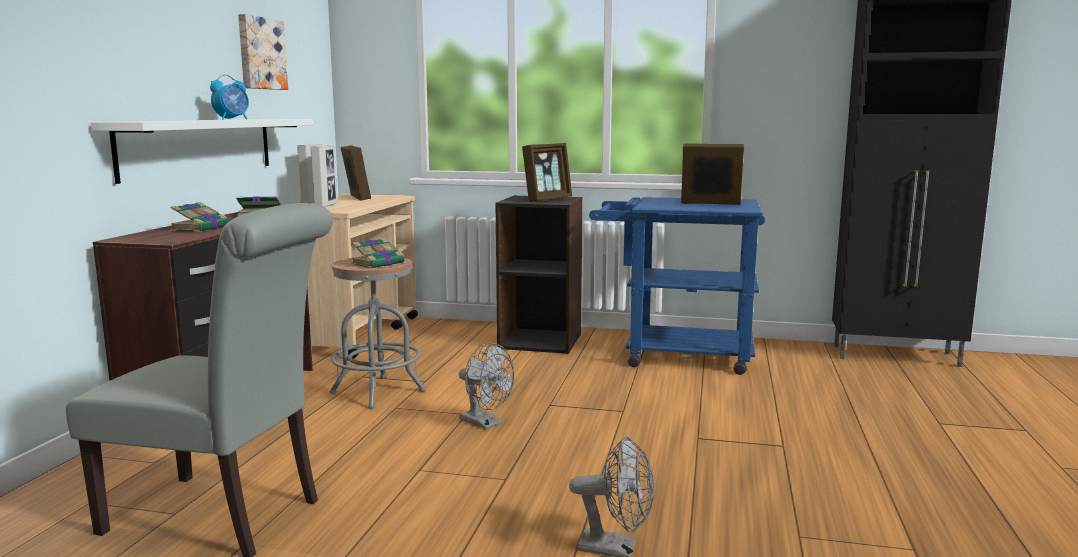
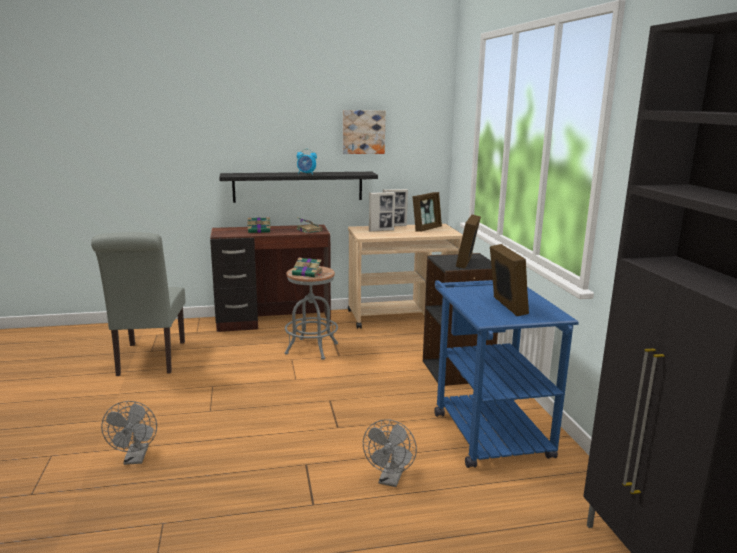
camera: 65 degrees right, 5 degrees up
(199, 147) = (298, 186): white shelf -> black shelf
(485, 423) = (285, 388): grey fan -> grey fan (390, 480)
(547, 199) = (466, 263): picture frame -> picture frame turned 90 degrees clockwise

